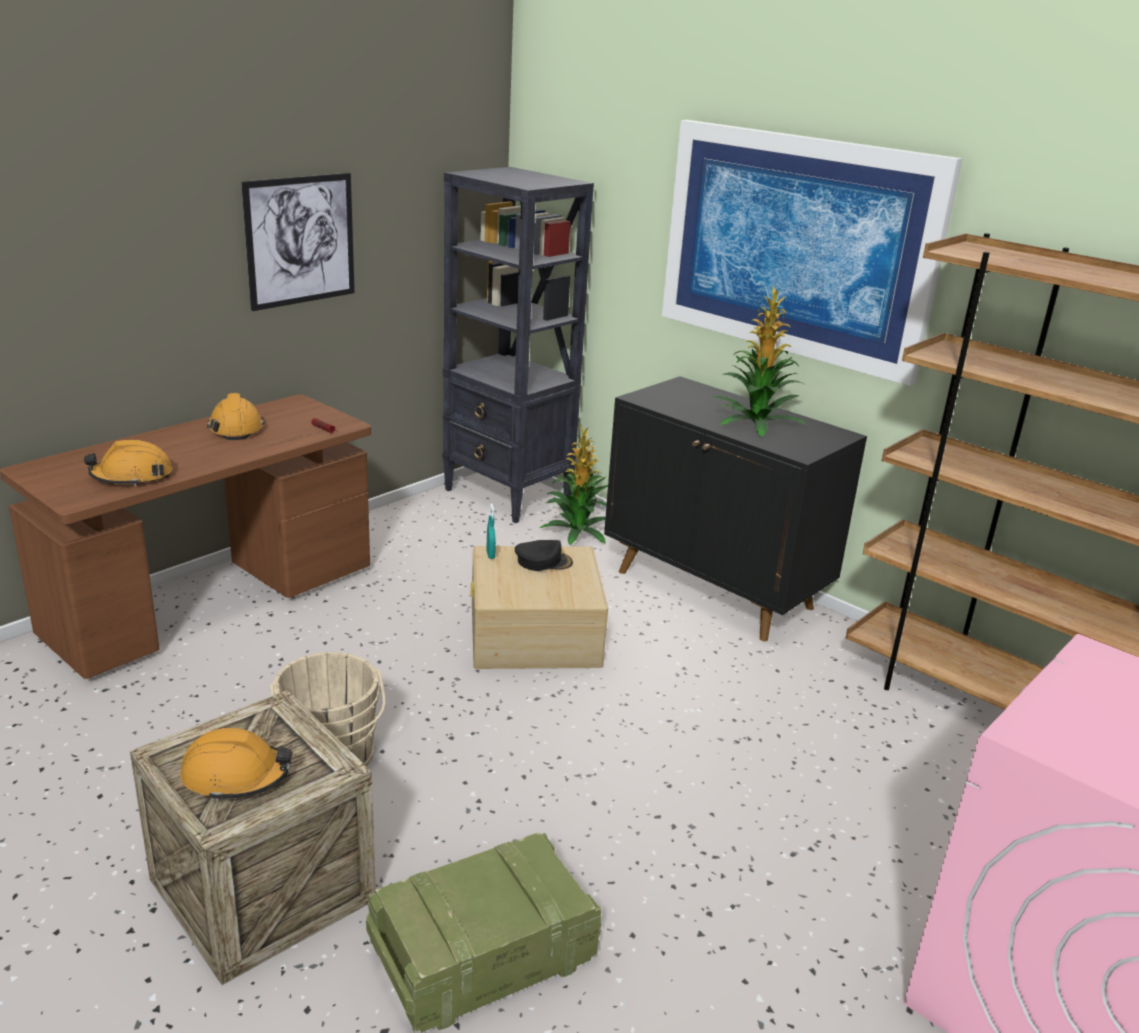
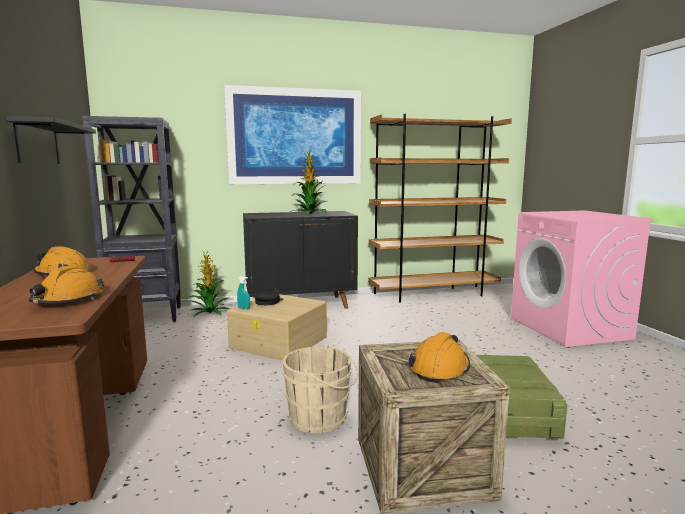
camera: 55 degrees left, 15 degrees down
(300, 240) = (38, 143): picture -> black shelf

